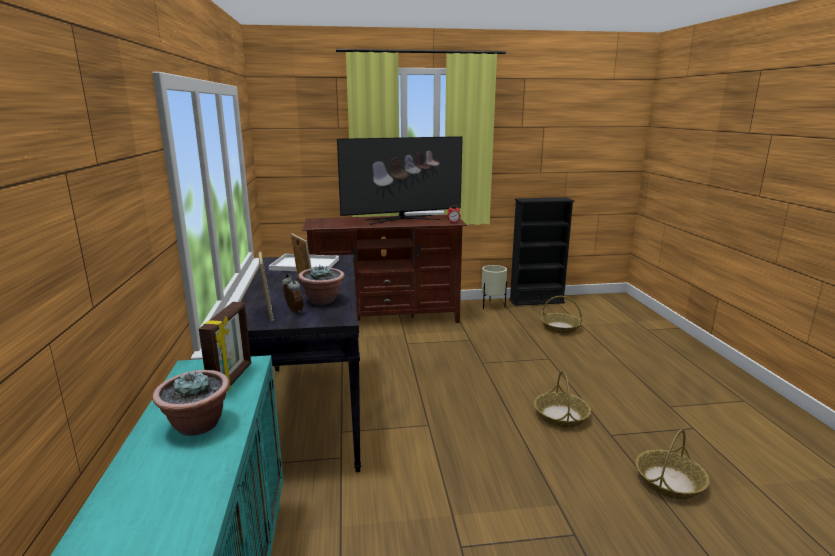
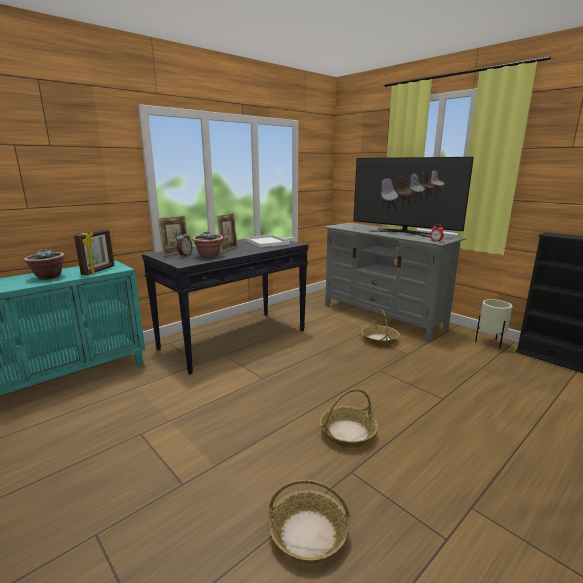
camera: 55 degrees right, 0 degrees up
(232, 380) = (99, 270): picture frame -> picture frame turned 45 degrees counterclockwise
(386, 318) = (382, 316): brown tv stand -> grey tv stand
(560, 327) = (521, 387): basket -> basket (379, 339)

